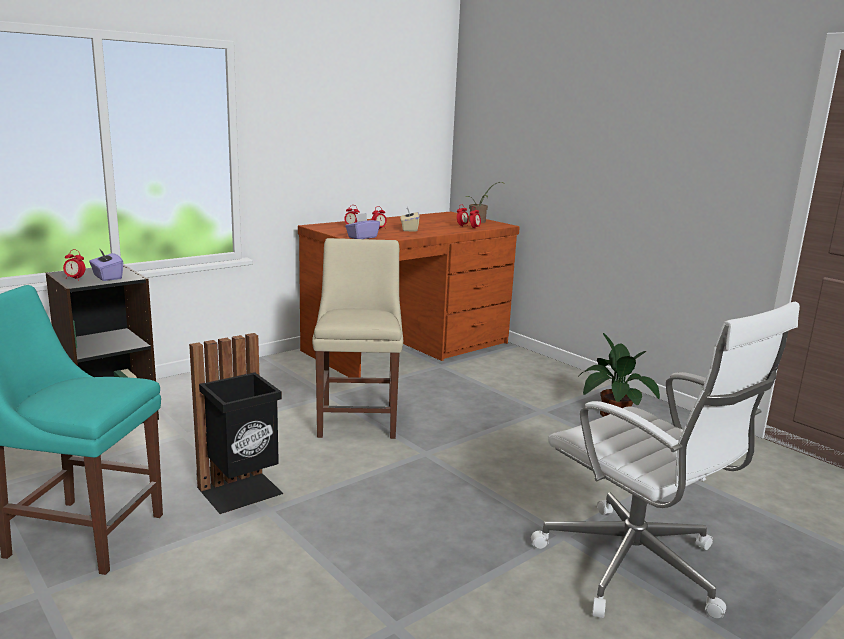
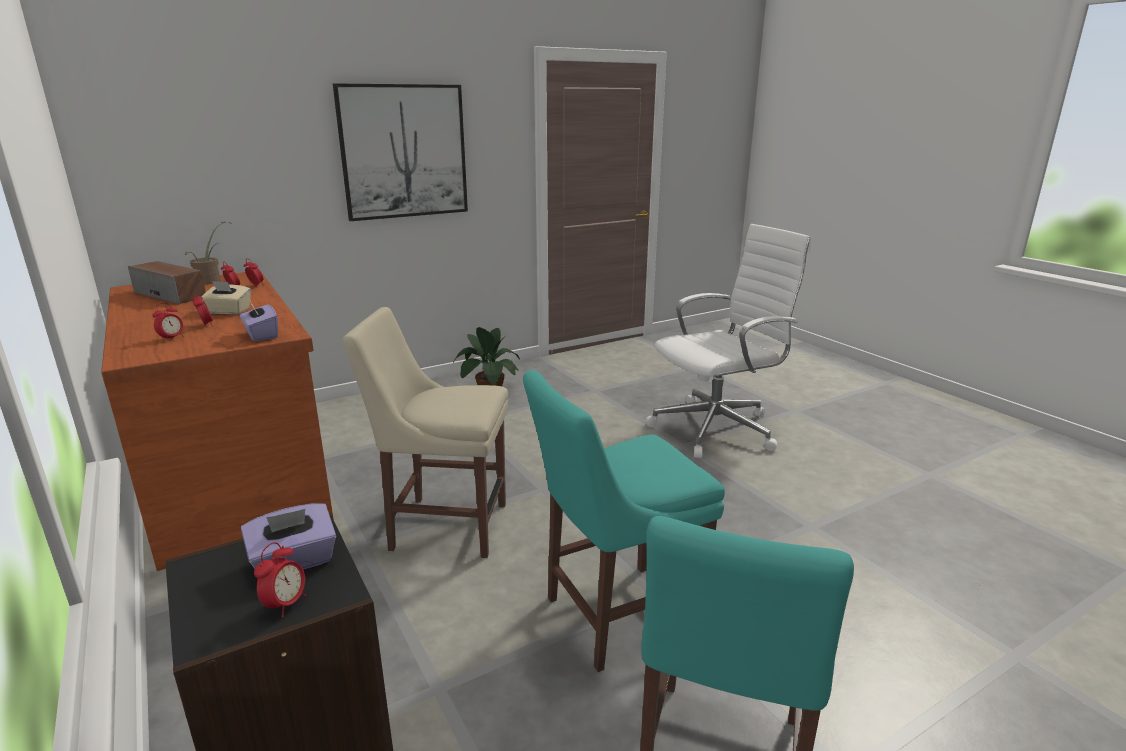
camera: 80 degrees left, 5 degrees up
(242, 492) = (614, 616): black trash can -> turquoise chair
(439, 219) = (170, 295): none -> speaker
(644, 148) = (404, 152): none -> picture

